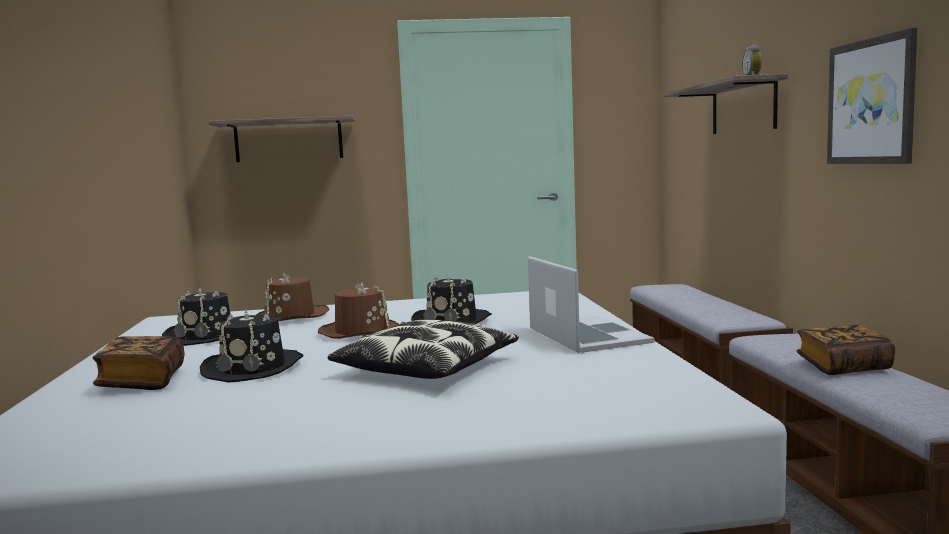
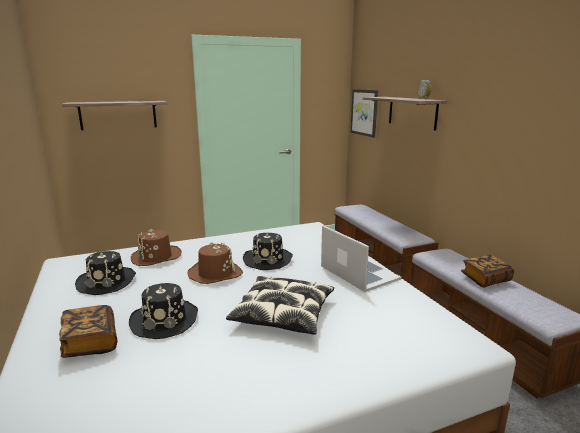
camera: 15 degrees left, 10 degrees up
(871, 101) = (505, 130): picture -> picture (364, 112)

